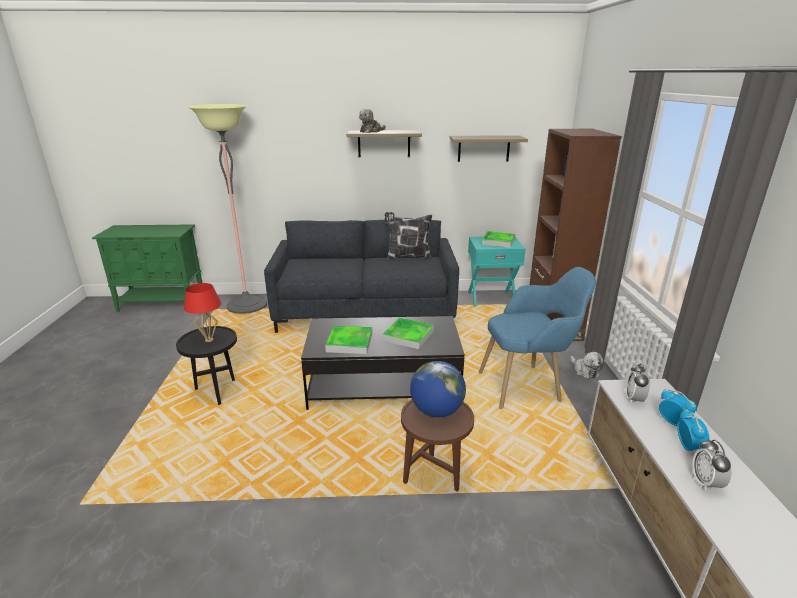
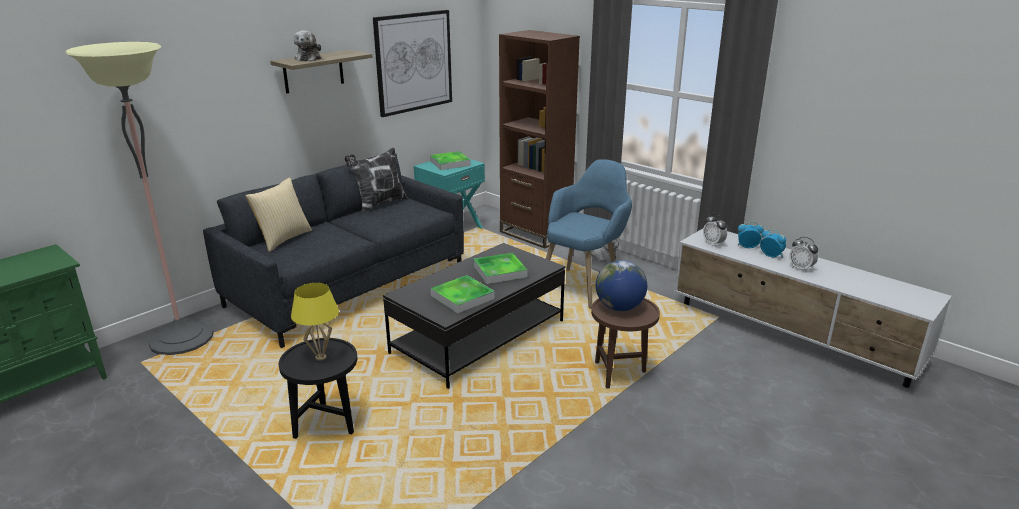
camera: 45 degrees left, 0 degrees up
(209, 340) = (320, 357): red table lamp -> yellow table lamp
(315, 260) = (283, 239): none -> pillow
(483, 148) = (414, 62): shelf -> picture

